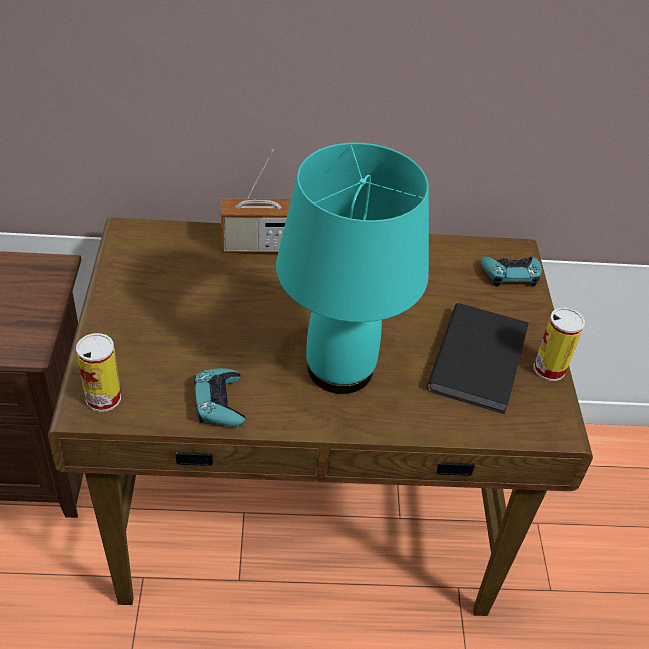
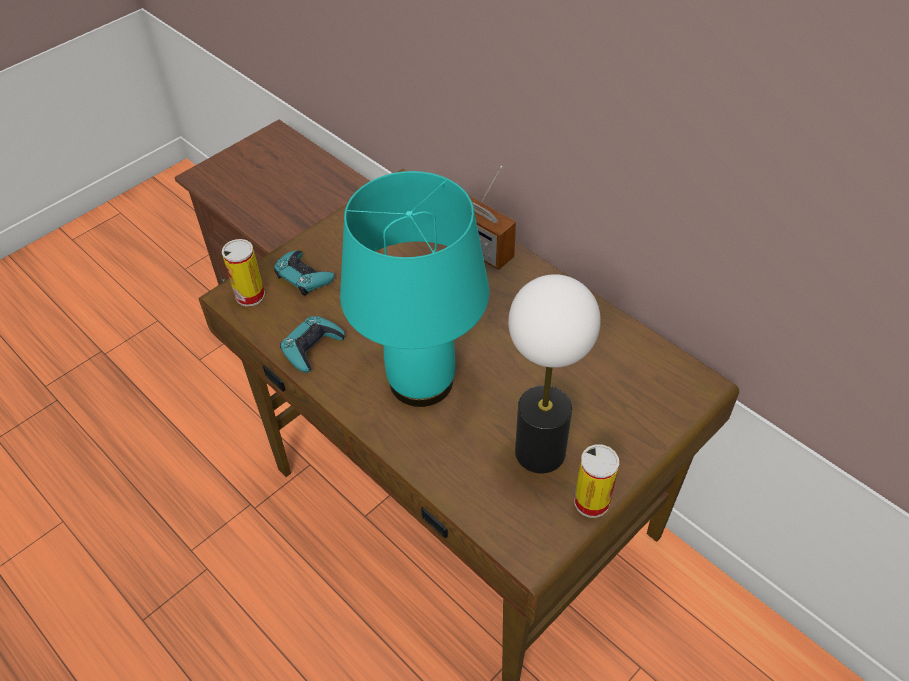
camera: 50 degrees right, 5 degrees up
(481, 360) = (541, 452): black book -> table lamp
(510, 274) = (667, 401): turquoise game controller -> turquoise game controller (303, 277)

